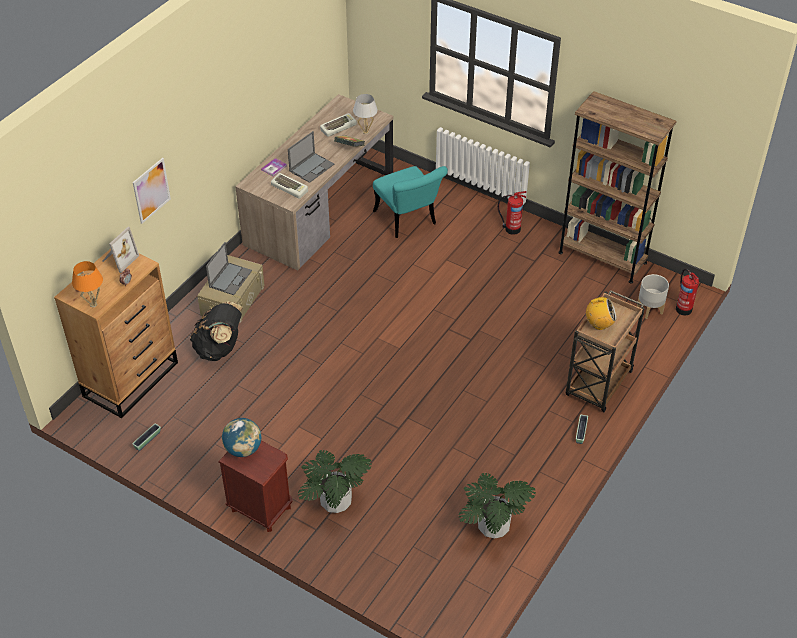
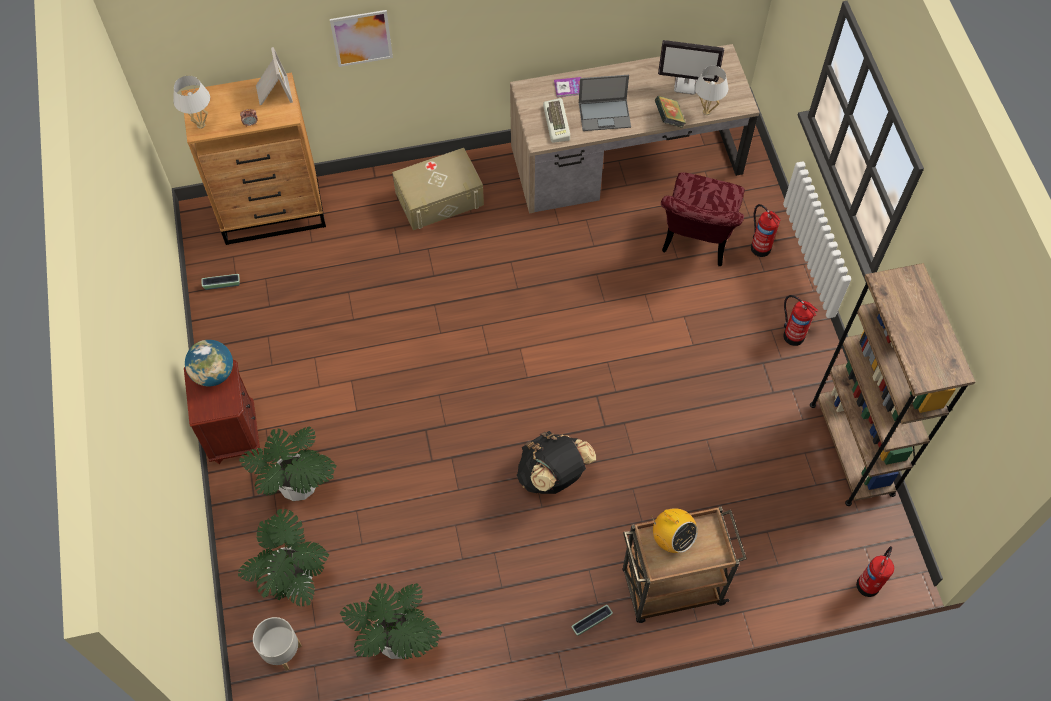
camera: 45 degrees right, 15 degrees up
(93, 304) = (201, 125): orange table lamp -> white table lamp
(119, 259) = (273, 92): picture frame -> picture frame turned 90 degrees counterclockwise
(220, 348) = (374, 242): black backpack -> black backpack (553, 476)
(230, 278) = (439, 177): laptop -> none
(338, 127) = (686, 85): keyboard -> monitor
(394, 548) = (293, 578): none -> potted plant
(408, 221) = (696, 242): turquoise chair -> red chair
(444, 201) = (760, 247): none -> fire extinguisher
(649, 310) = (828, 553): grey planter -> grey planter (282, 651)

